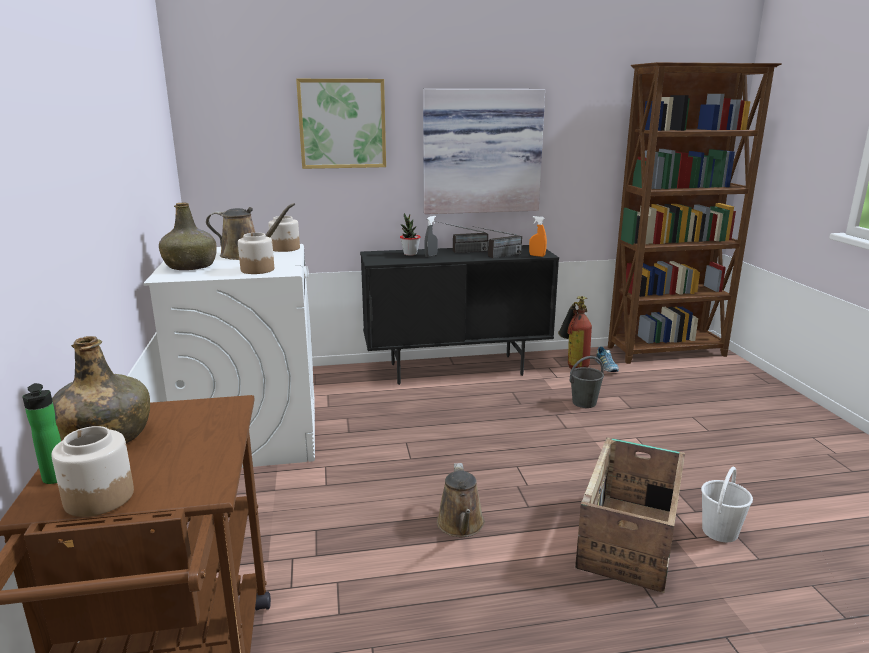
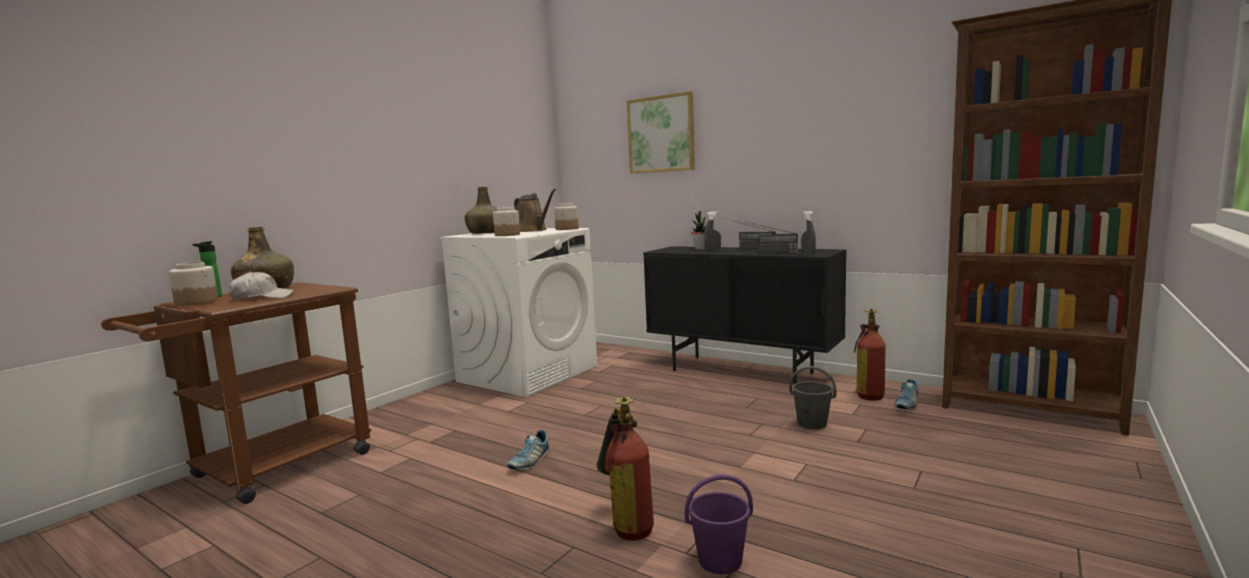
camera: 45 degrees right, 10 degrees down
(181, 452) = (262, 297): none -> white cap
(461, 525) = (530, 462): brown watering can -> shoe
(481, 151) = (782, 150): picture -> none
(537, 255) = (808, 255): orange spray bottle -> grey spray bottle
(630, 538) = (626, 523): crate -> fire extinguisher
(720, 531) = (721, 561): white bucket -> purple bucket

